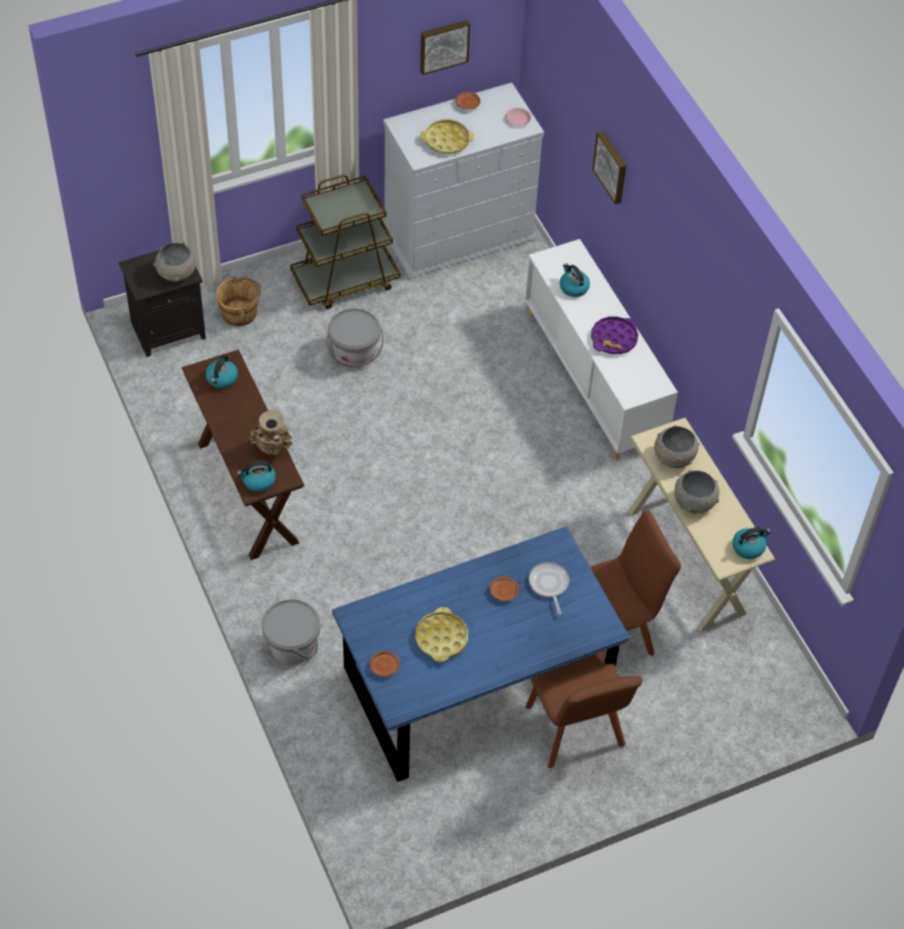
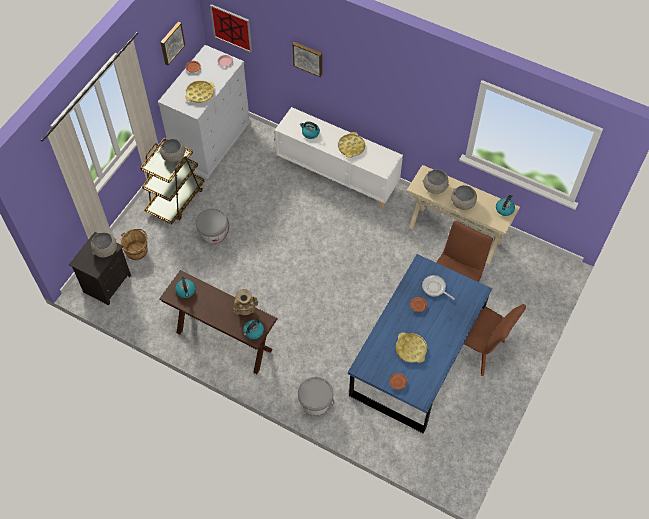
camera: 35 degrees left, 5 degrees up
(357, 207) = (173, 156): none -> grey bowl
(546, 72) = (231, 28): none -> picture
(614, 339) = (351, 147): purple tray -> yellow tray

